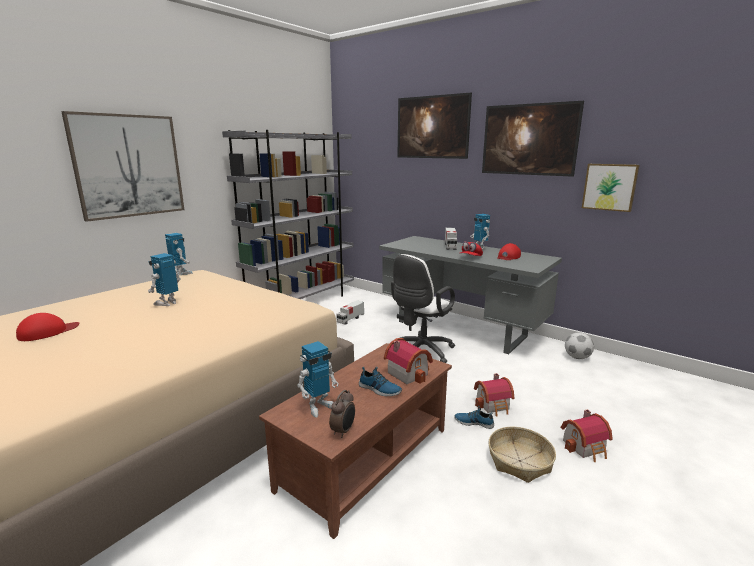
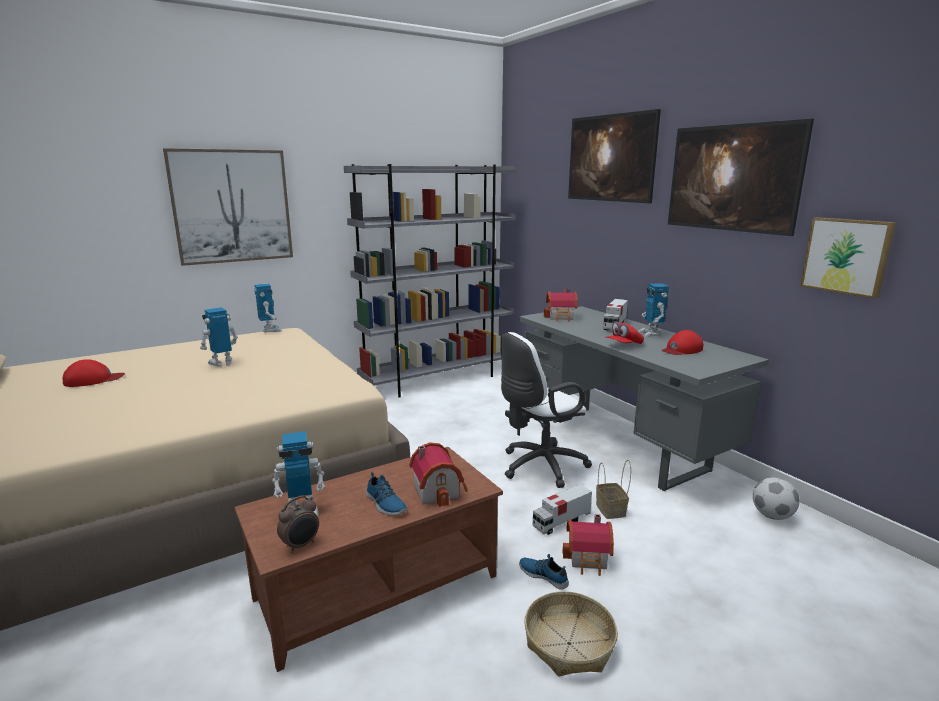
camera: 20 degrees right, 0 degrees up
(350, 319) = (481, 408): toy truck -> toy truck (561, 522)
(486, 372) = (611, 510): none -> basket
(586, 447) = (684, 651): toy house -> toy house (561, 317)

